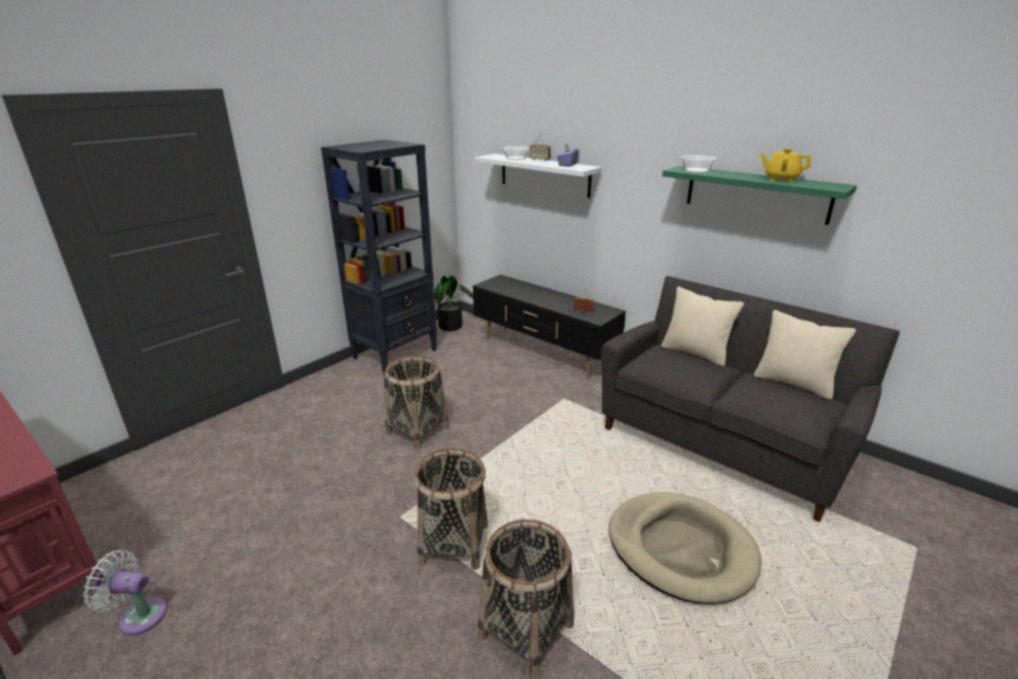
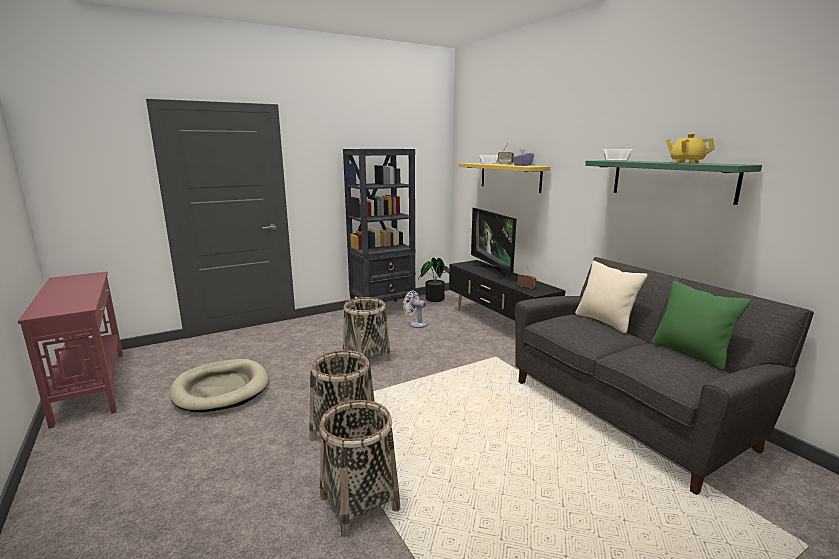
camera: 20 degrees right, 10 degrees down
(138, 615) = (122, 425): white fan -> white fan (416, 324)
(530, 290) = (493, 270): none -> television
(544, 175) = (510, 177): white shelf -> yellow shelf
(680, 549) = (533, 481): beige dog bed -> beige dog bed (221, 389)
(794, 383) = (690, 354): beige pillow -> green pillow

